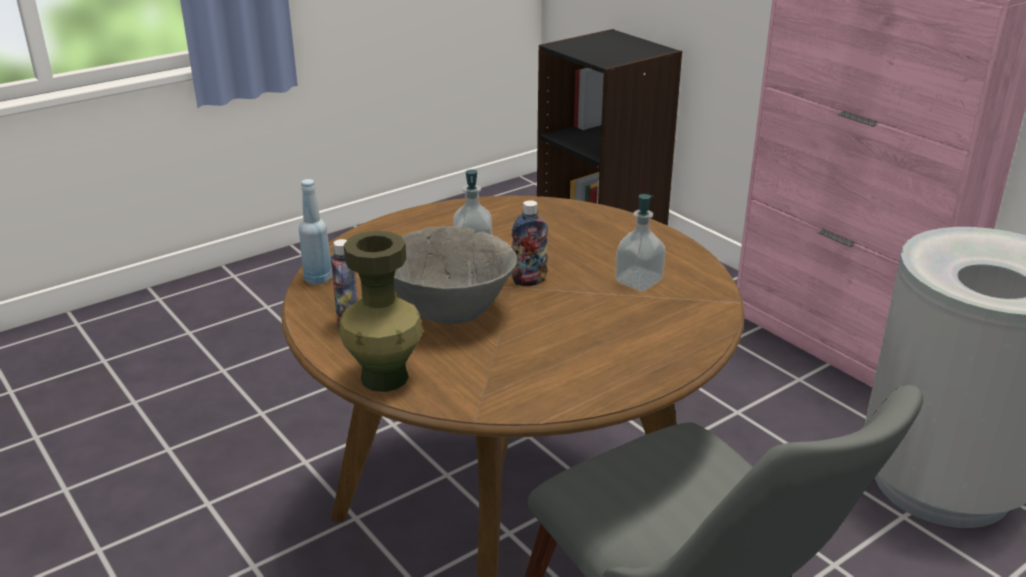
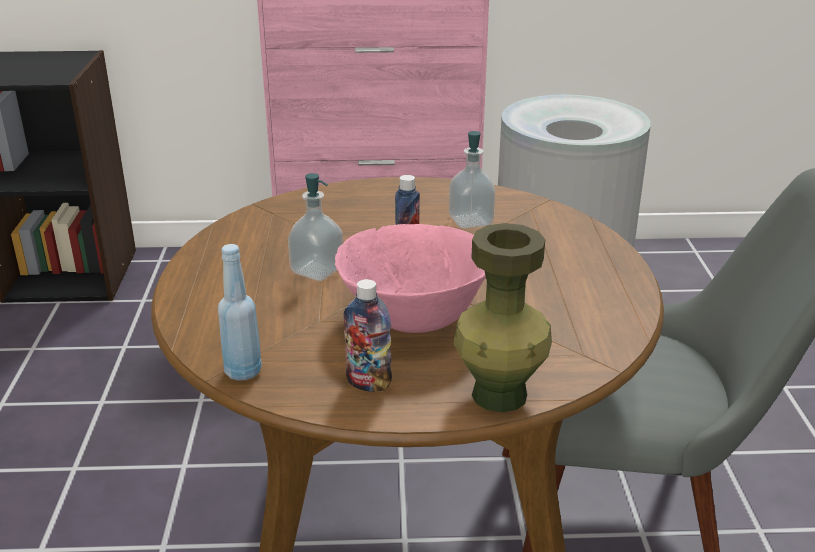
camera: 55 degrees left, 0 degrees up
(449, 312) = (414, 320): grey bowl -> pink bowl

